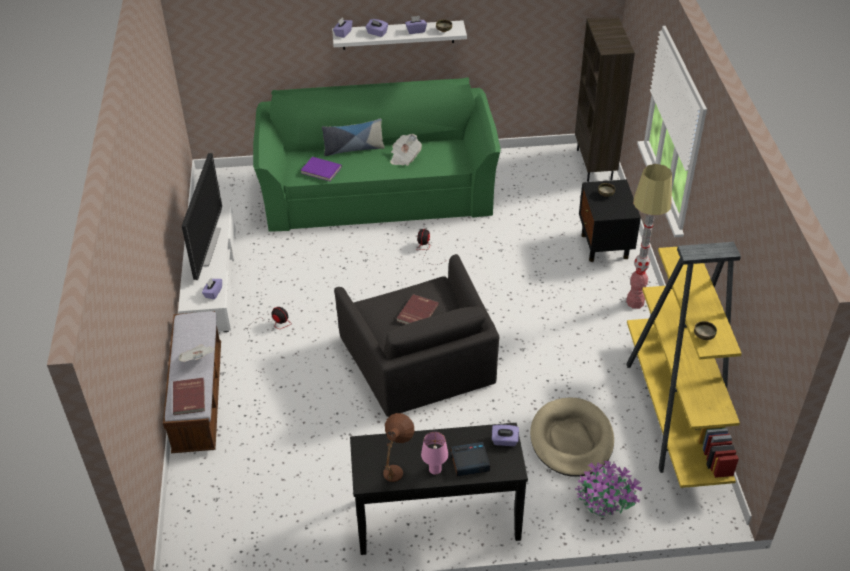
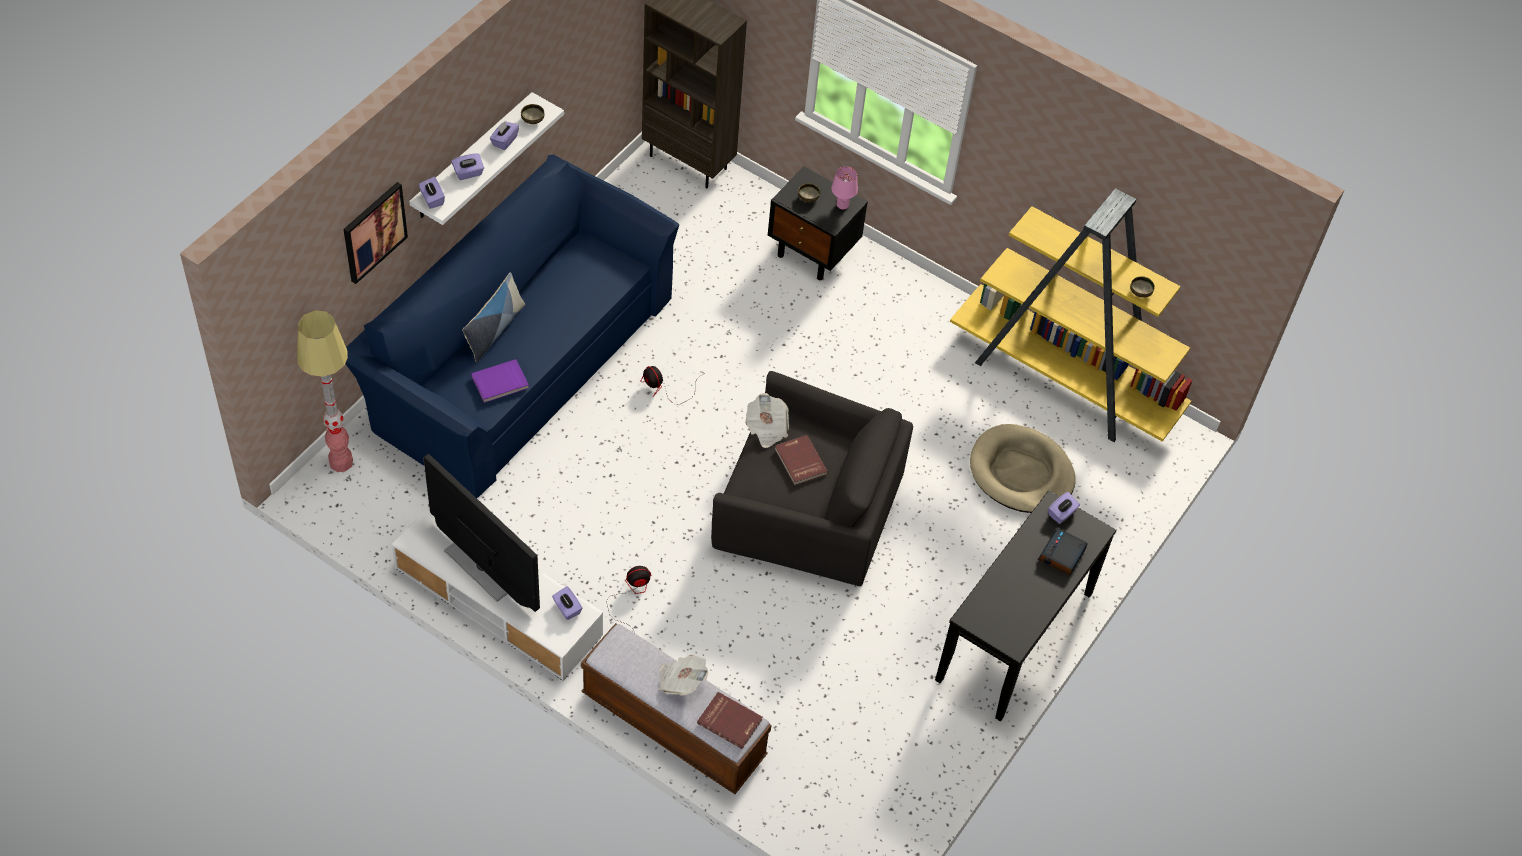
camera: 55 degrees left, 10 degrees up
(296, 30) = (374, 231): none -> picture
(377, 189) = (516, 358): green sofa -> blue sofa
(397, 468) = (1020, 611): brown table lamp -> none
(404, 157) = (563, 300): newspaper -> newspaper (766, 428)
(435, 470) = (1048, 586): pink table lamp -> pink table lamp (842, 206)
(605, 501) = (1107, 503): potted plant -> none
(635, 302) = (908, 294): floor lamp -> floor lamp (341, 462)

